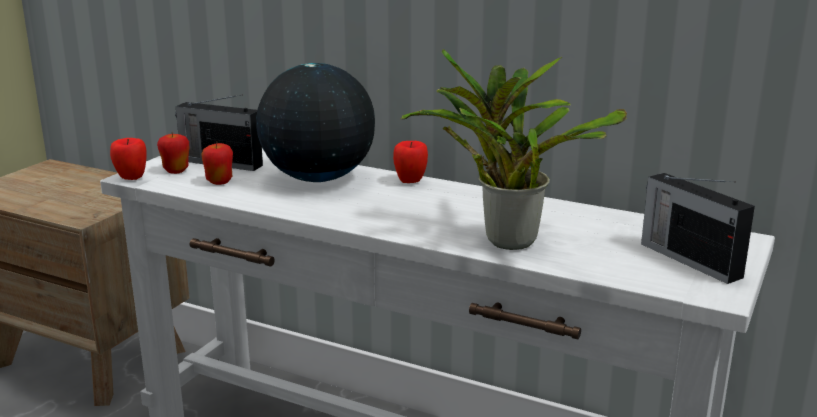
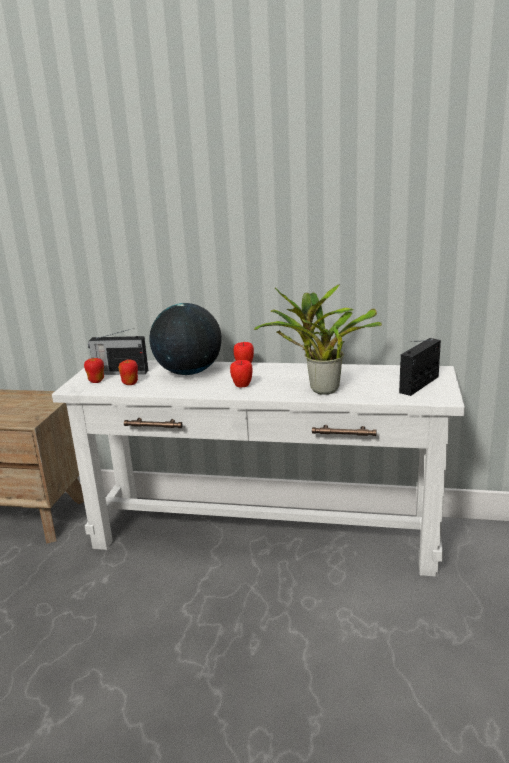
camera: 15 degrees left, 0 degrees up
(131, 178) = (72, 390): apple -> apple (242, 386)
(688, 259) = (420, 384): radio -> radio turned 90 degrees clockwise

